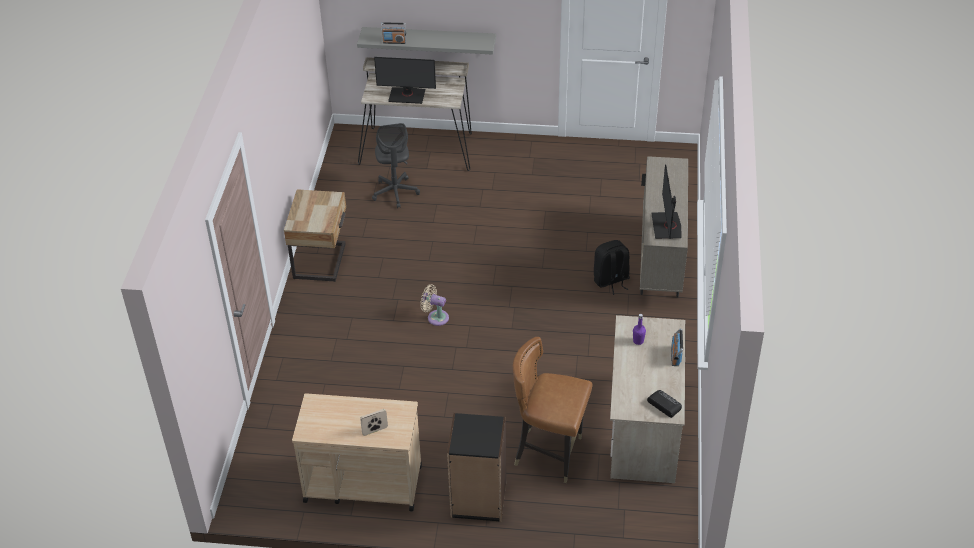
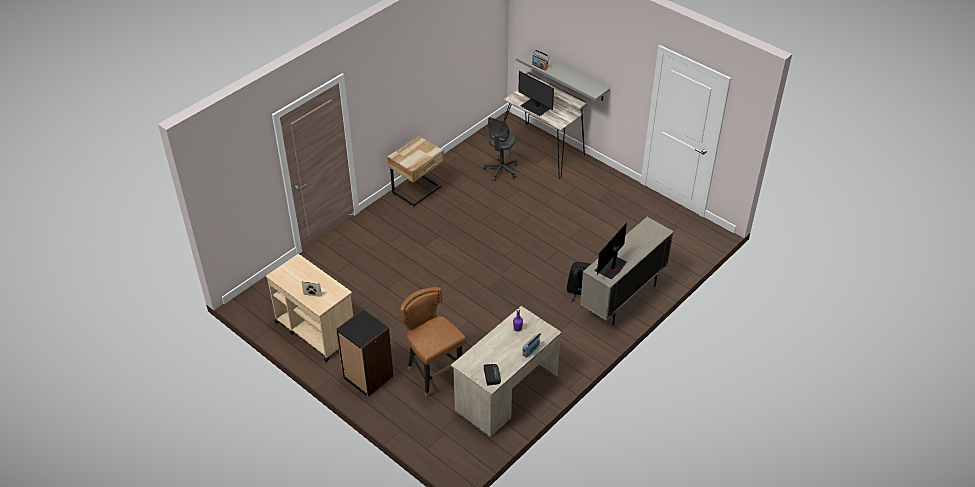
camera: 35 degrees right, 0 degrees up
(435, 317) = (450, 257): beige fan -> none

